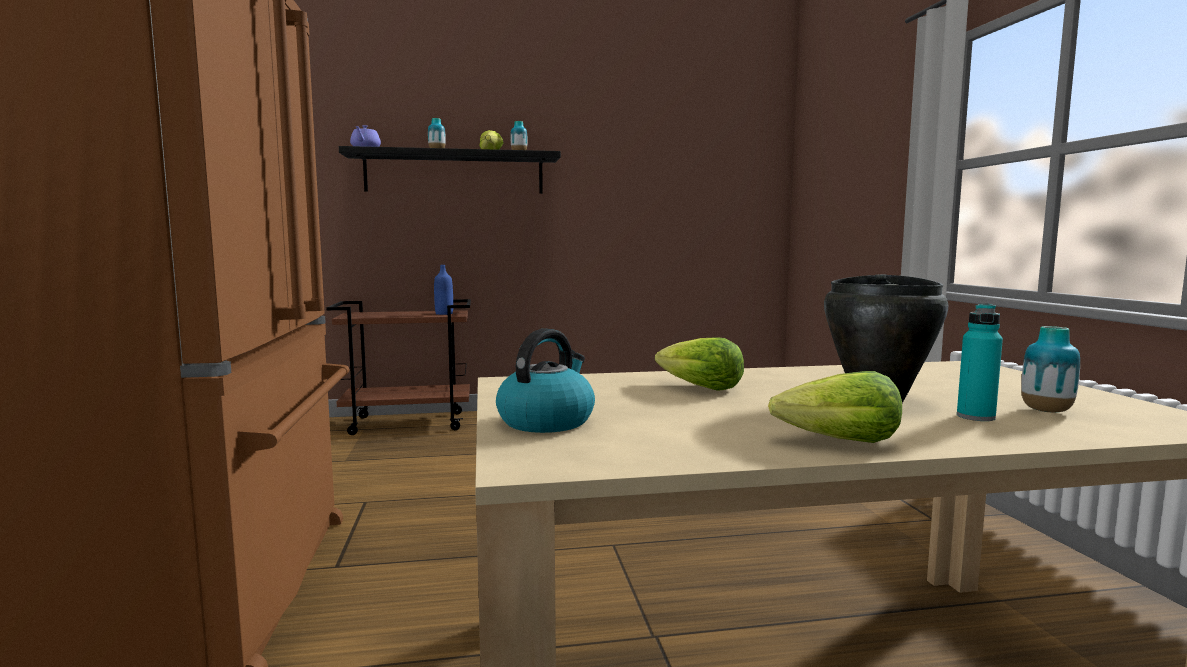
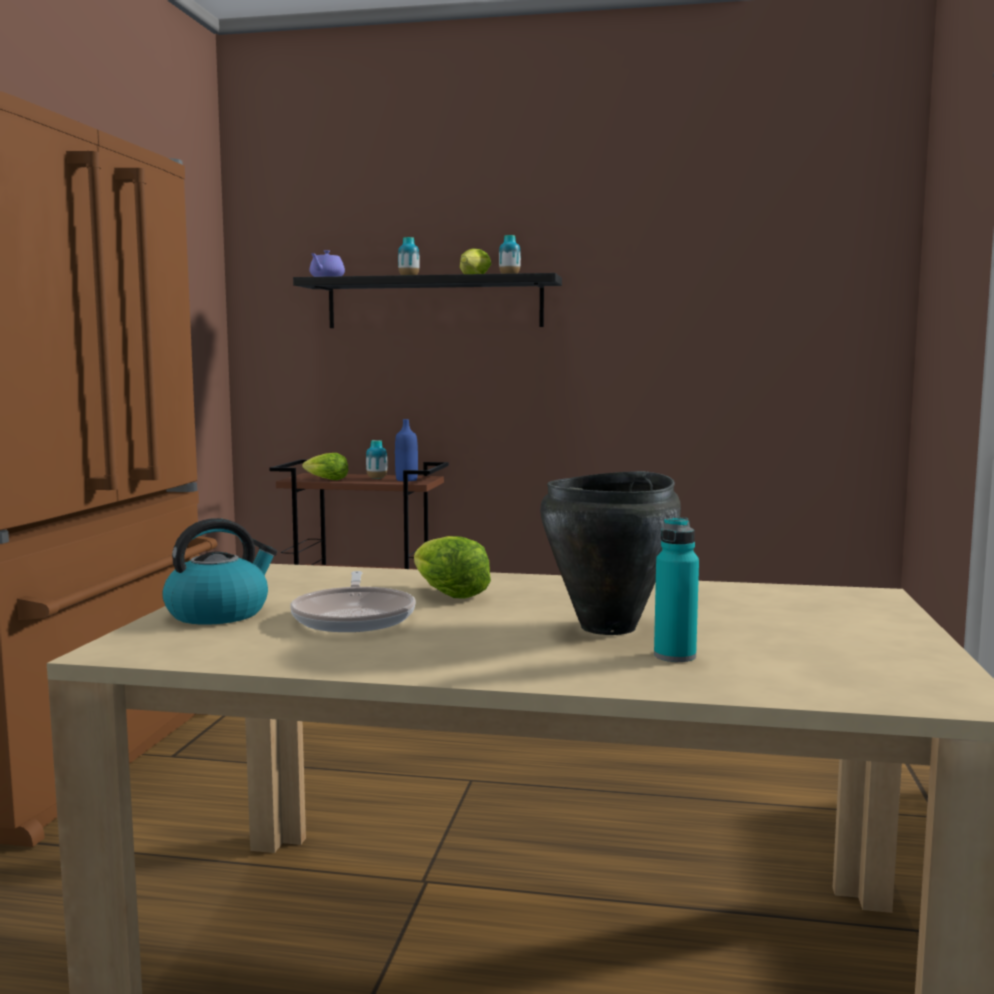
camera: 20 degrees right, 0 degrees up
(673, 412) = (354, 617): none -> frying pan
(839, 442) = (446, 664): lettuce -> lettuce (326, 480)
(1046, 411) = (787, 659): vase -> vase (377, 478)

